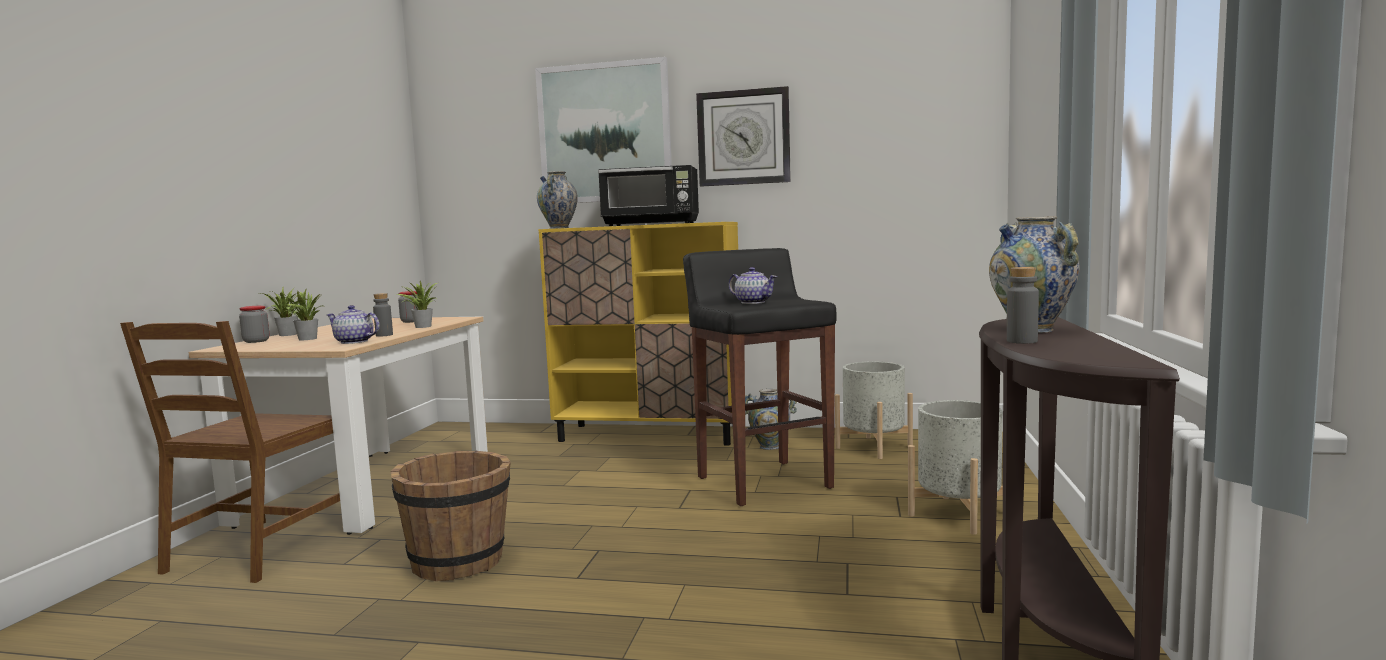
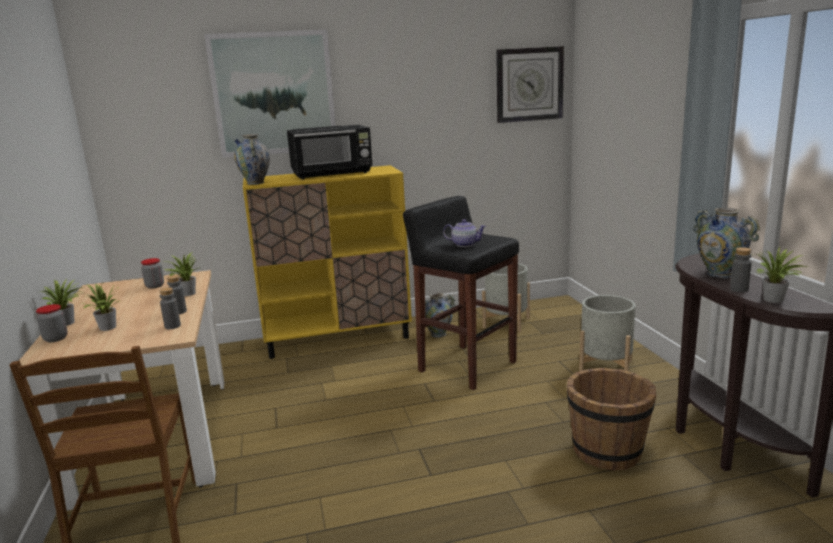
camera: 25 degrees left, 10 degrees up
(354, 342) = (172, 326): teapot -> grey bottle
(459, 561) = (328, 486): brown bucket -> brown bucket (607, 451)
(743, 137) = (392, 98): wall clock -> wall clock (529, 84)
(1055, 352) = (775, 300): none -> potted plant

